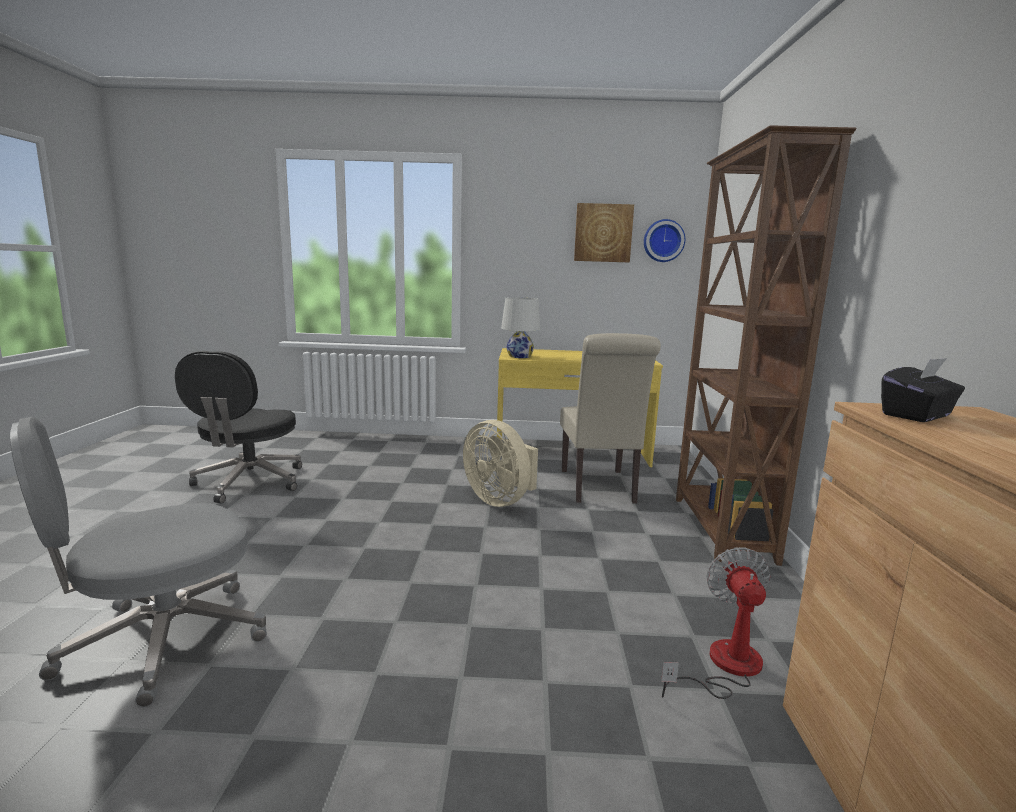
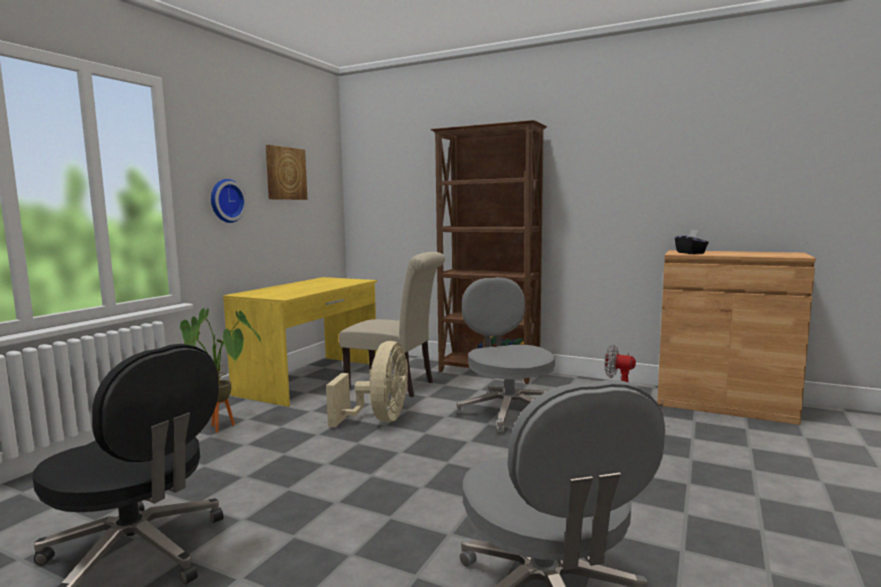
camera: 65 degrees left, 5 degrees down
(433, 454) = (224, 429): none -> potted plant
(500, 500) = (379, 419): beige fan -> beige fan turned 60 degrees counterclockwise
(520, 356) = (283, 295): white table lamp -> none
(586, 563) = (507, 413): none -> grey office chair
(663, 241) = (321, 181): wall clock -> wall clock (225, 201)

